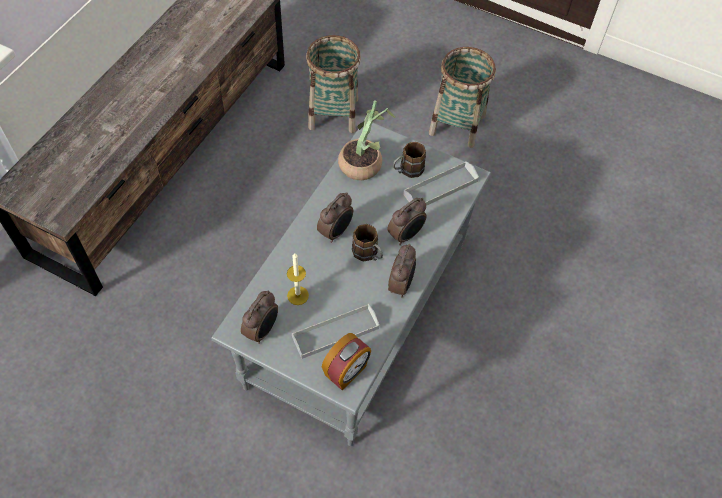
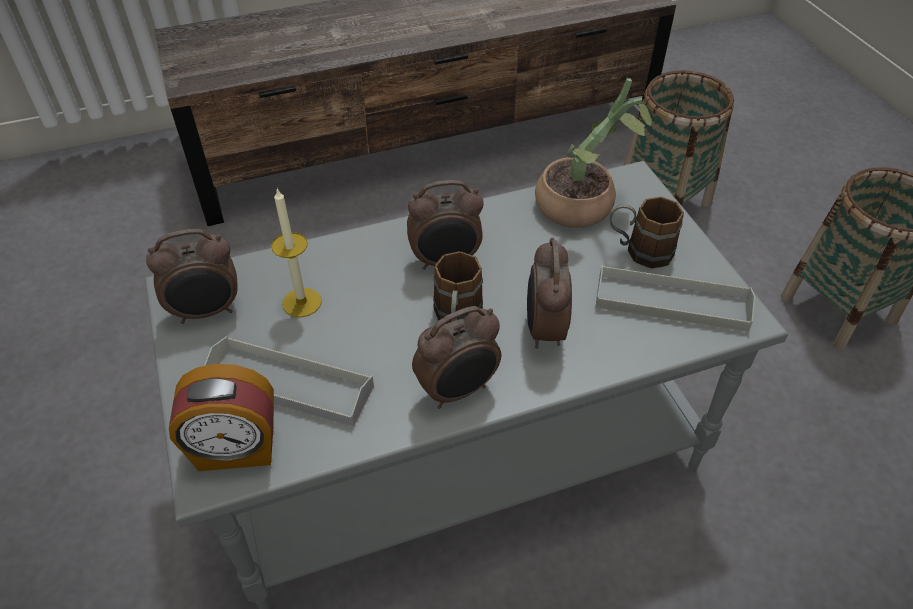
camera: 45 degrees right, 10 degrees down
(406, 235) = (543, 330): alarm clock -> alarm clock turned 90 degrees clockwise

